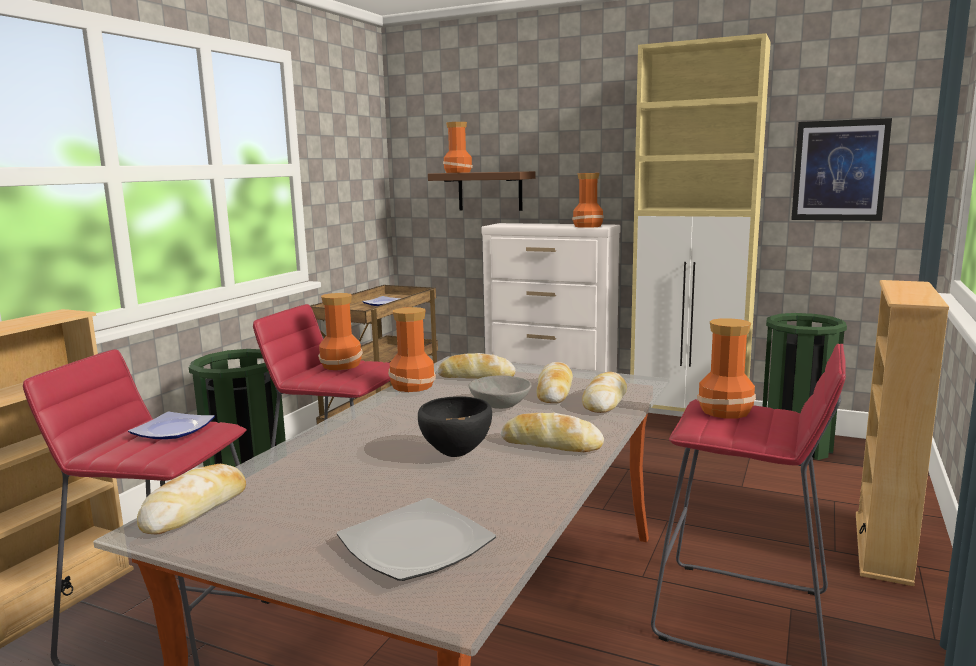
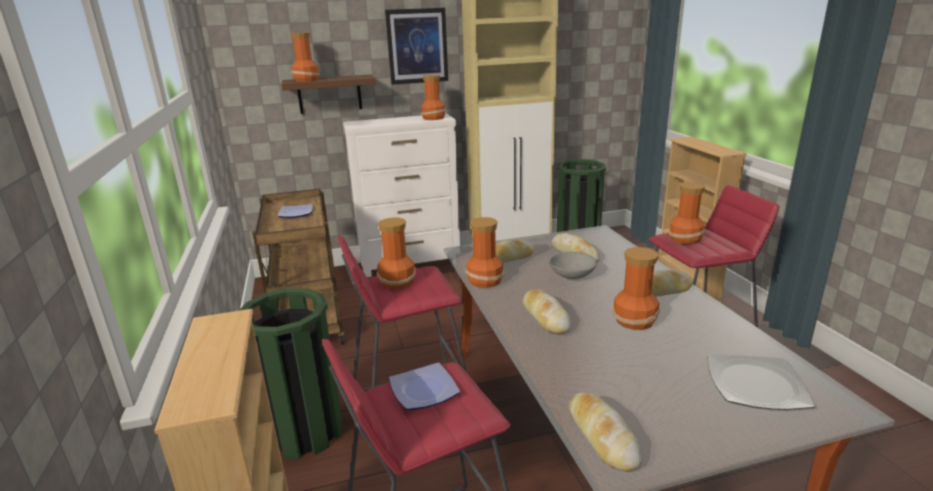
camera: 40 degrees left, 10 degrees up
(456, 455) = (635, 320): black bowl -> vase
(605, 401) = (615, 252): bread -> bread (545, 317)
(839, 170) = (582, 64): picture -> picture (417, 46)

